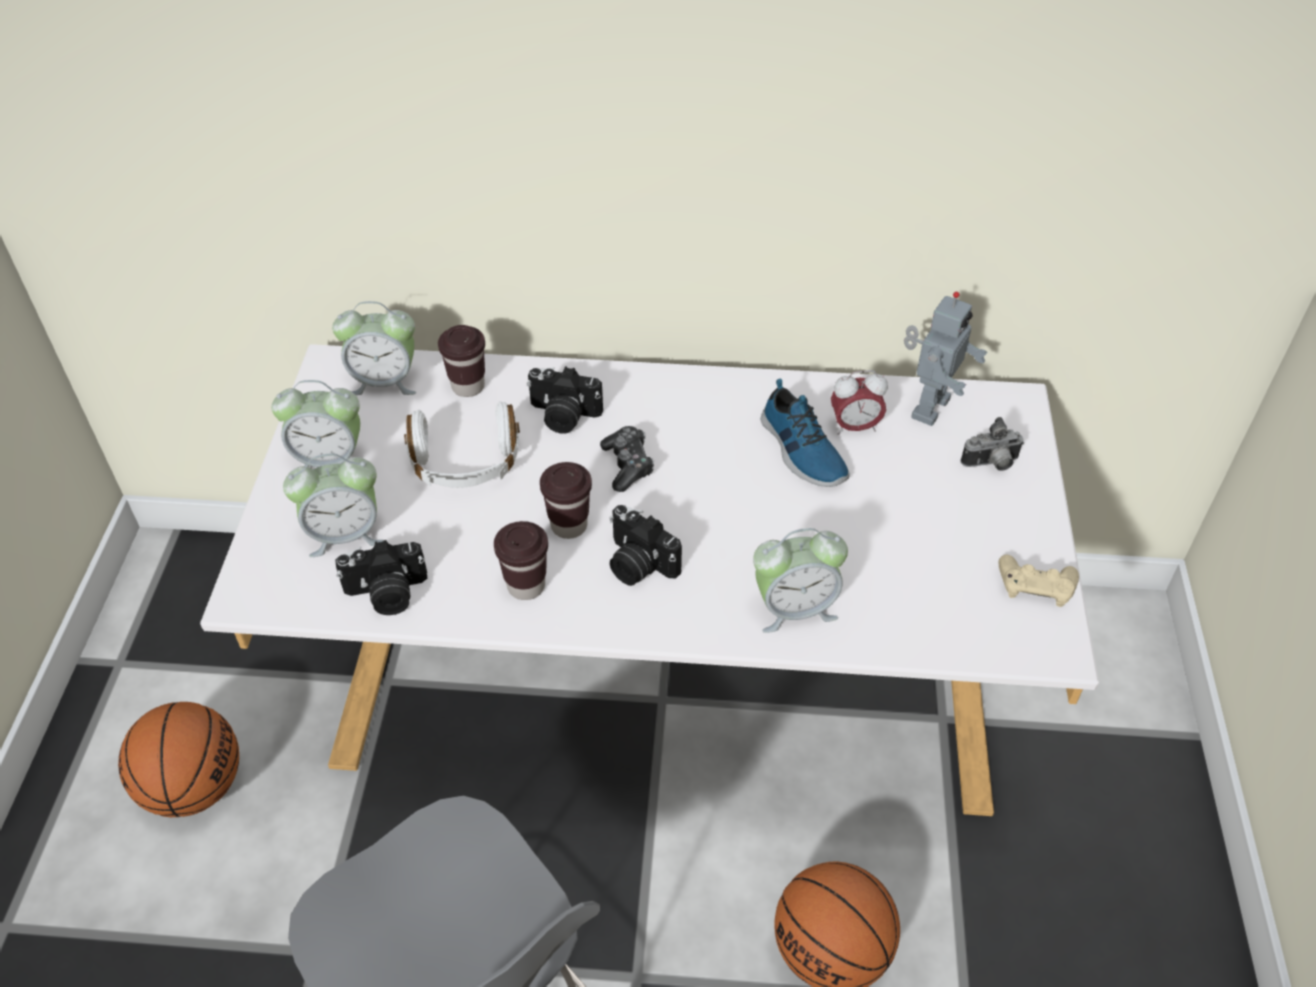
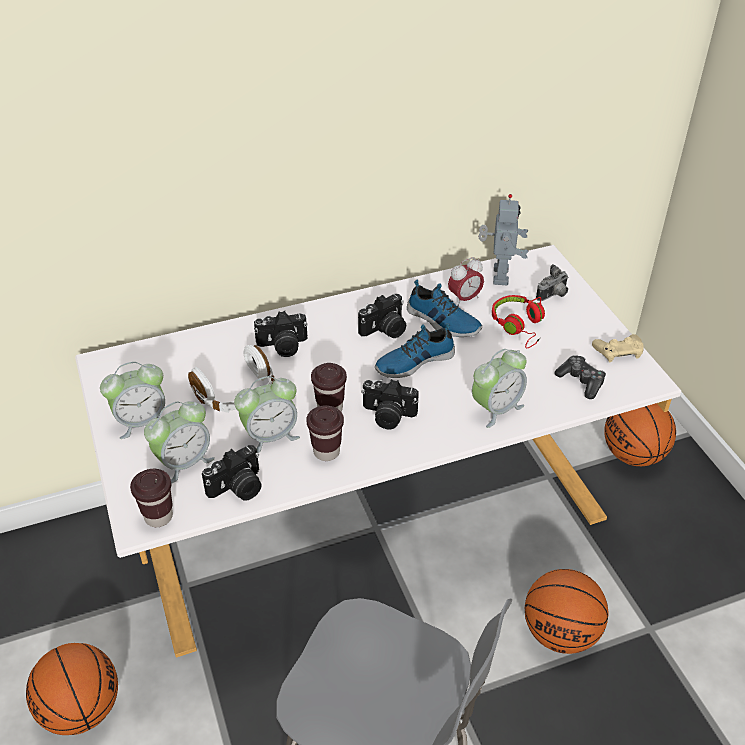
camera: 25 degrees left, 5 degrees down
(385, 381) = (147, 362): alarm clock -> alarm clock (270, 436)
(468, 386) = (207, 348): brown cup -> brown cup (158, 517)
(628, 465) = (343, 362): game controller -> game controller (581, 381)
(713, 437) = (385, 330): none -> camera
(724, 496) = (414, 361): none -> shoe
(909, 495) = (519, 326): none -> red headphones
(1091, 735) = (633, 454): none -> basketball

